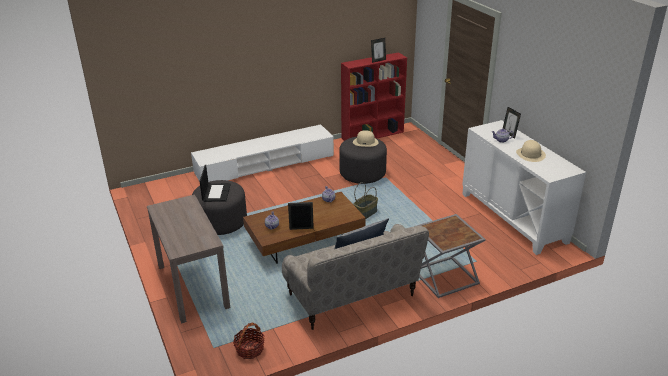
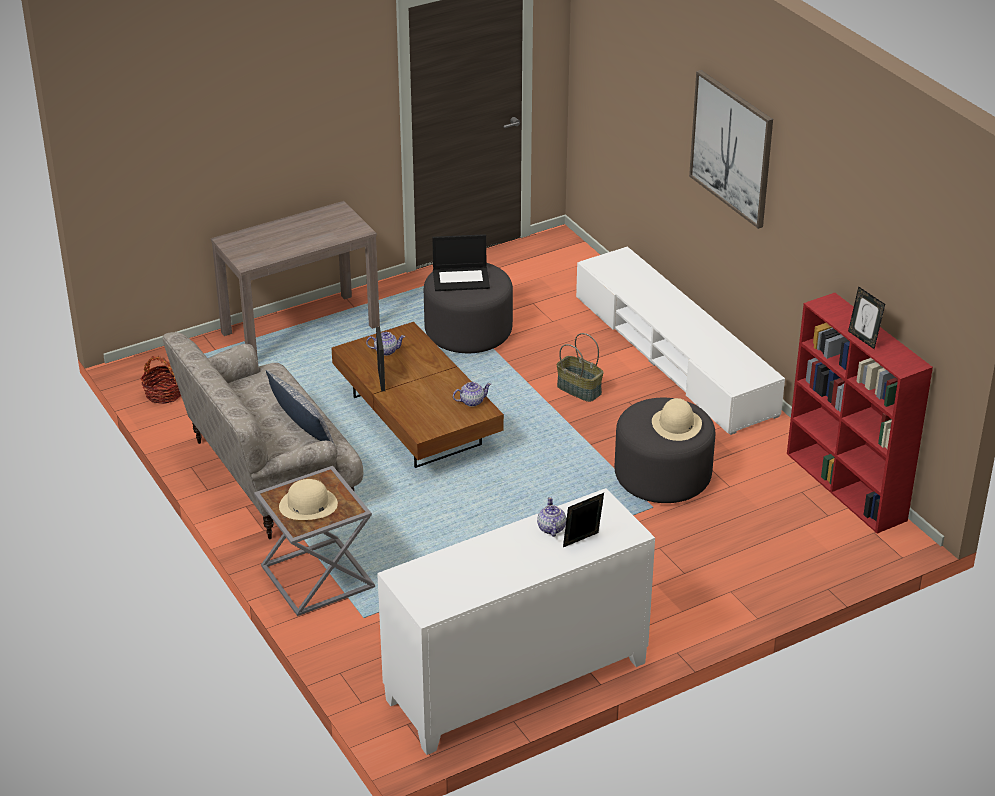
camera: 85 degrees right, 5 degrees up
(258, 44) = (732, 148): none -> picture
(365, 213) = (512, 484): basket -> basket (580, 389)
(530, 154) = (491, 561): beige hat -> beige hat (308, 505)

